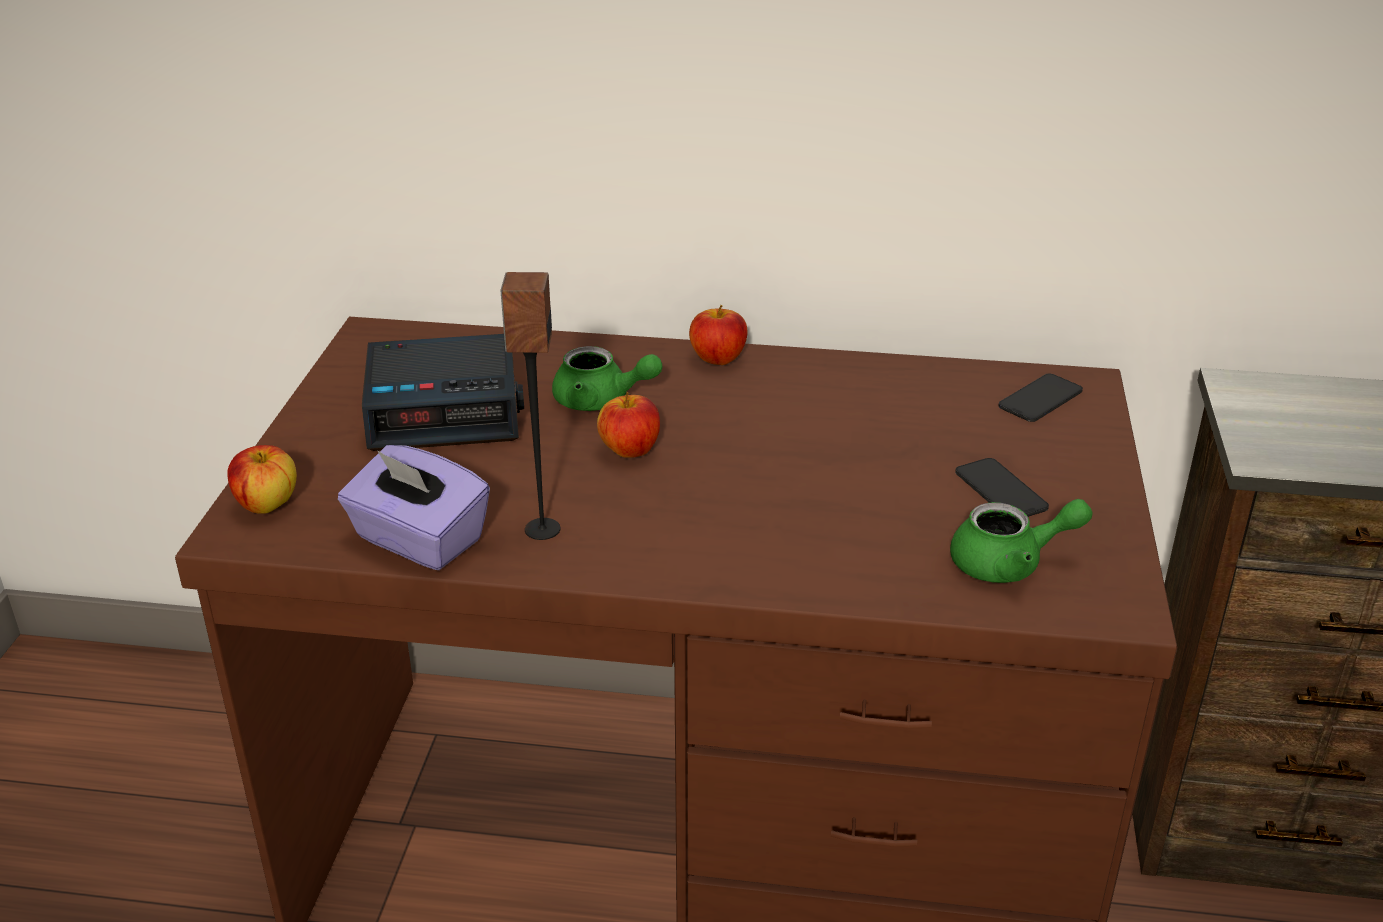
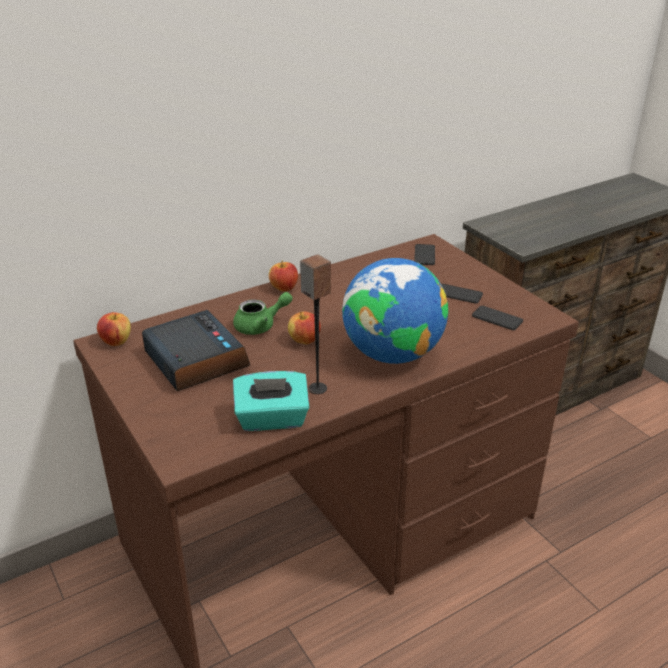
camera: 40 degrees left, 0 degrees up
(267, 504) = (174, 441): apple -> apple (116, 341)
(418, 540) = (272, 419): purple tissue box -> turquoise tissue box
(446, 409) = (195, 360): alarm clock -> alarm clock turned 75 degrees counterclockwise
(732, 533) = (392, 354): none -> globe
(1009, 563) = (497, 318): green teapot -> phone

